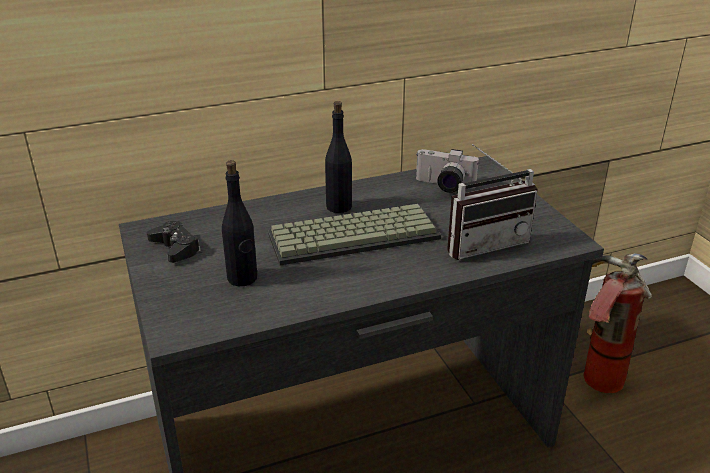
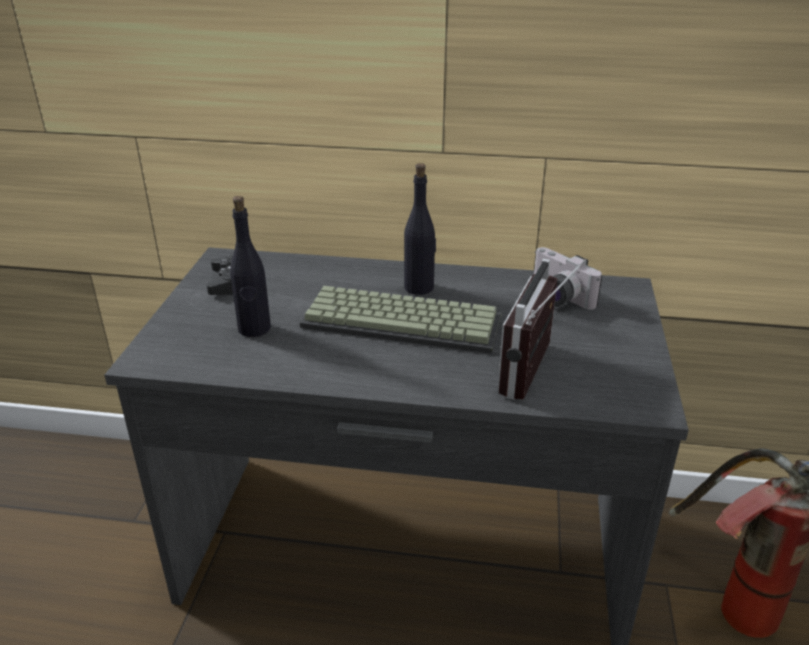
camera: 30 degrees right, 0 degrees up
(484, 243) = (537, 373): radio -> radio turned 105 degrees clockwise

